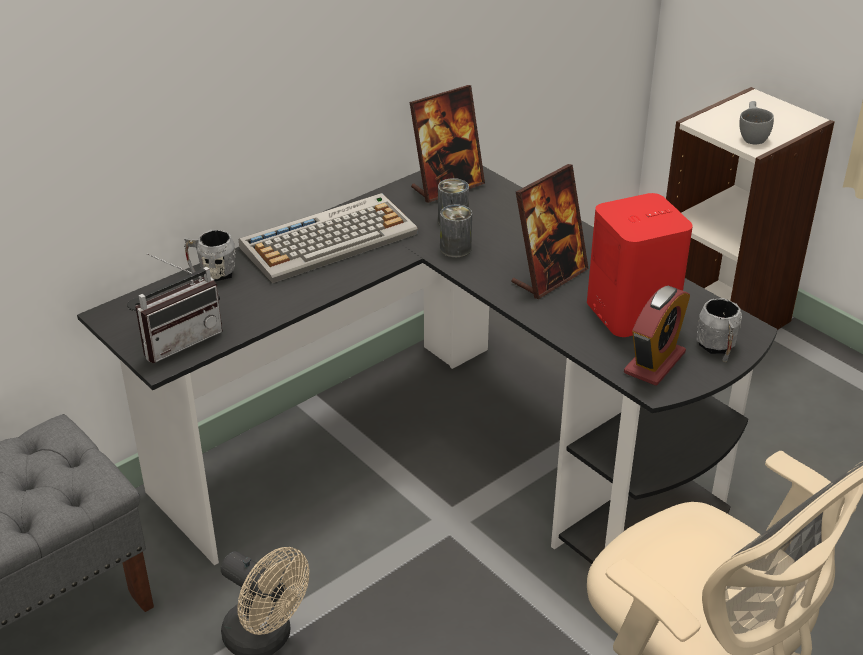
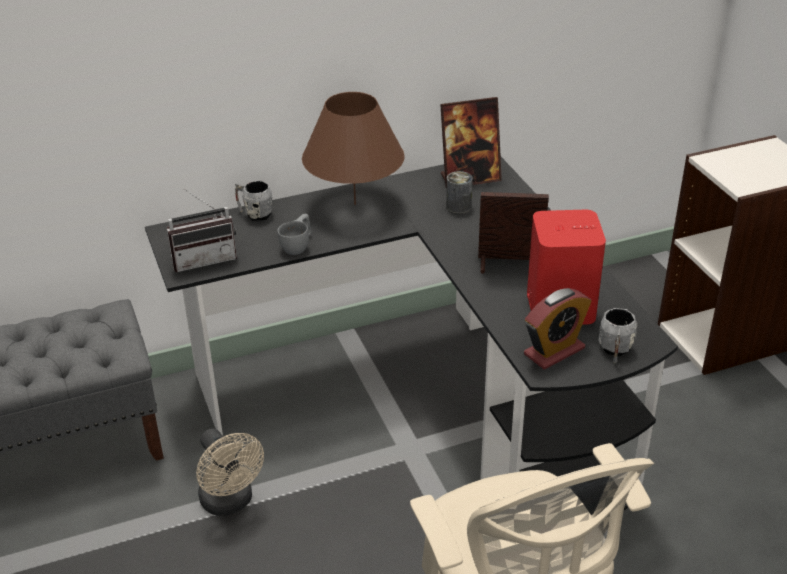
camera: 20 degrees right, 0 degrees up
(330, 239) = (355, 204): keyboard -> brown table lamp
(455, 248) = (448, 228): can -> none
(549, 277) = (509, 265): picture frame -> picture frame turned 150 degrees counterclockwise
(753, 136) = (748, 178): grey cup -> grey cup (298, 246)

